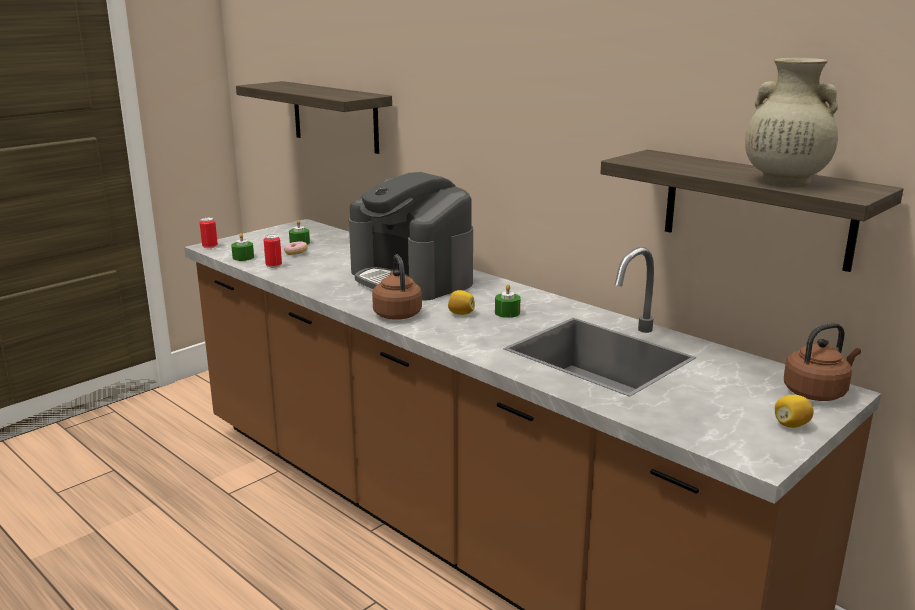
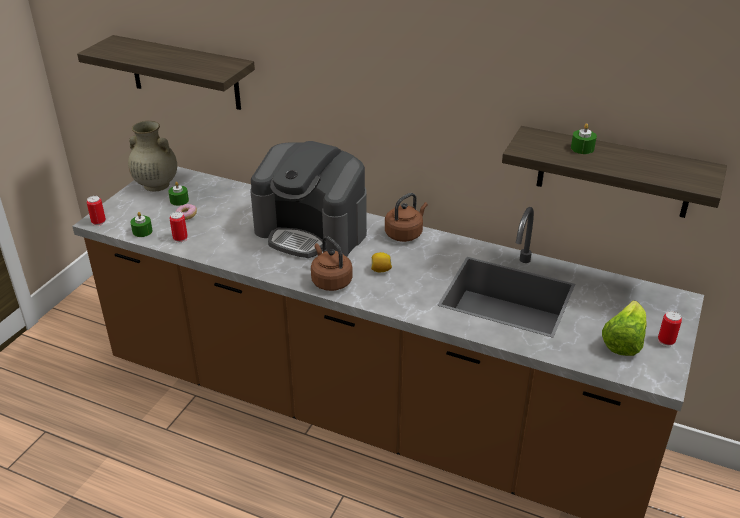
camera: 20 degrees left, 15 degrees up
(507, 313) = (415, 261): green candle -> green candle (582, 148)
(726, 415) = (623, 342): none -> lettuce
(783, 181) = (649, 170): beige vase -> beige vase (155, 185)
(791, 425) = (666, 341): lemon -> can
(817, 392) = (667, 304): brown kettle -> brown kettle (405, 234)

